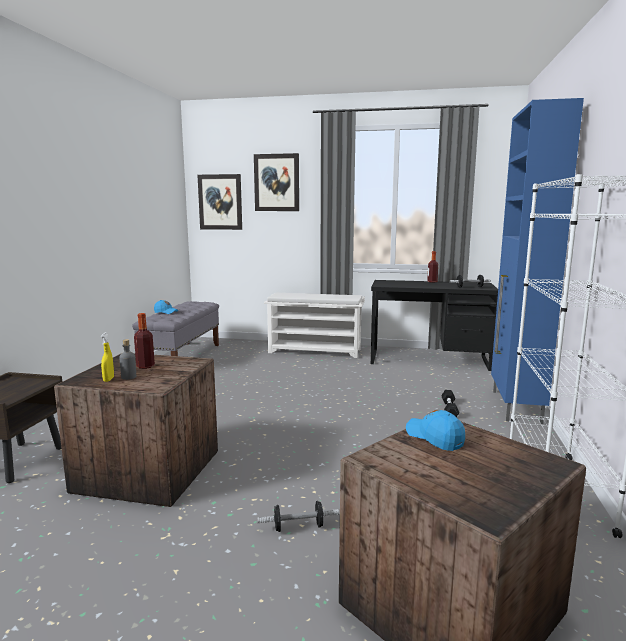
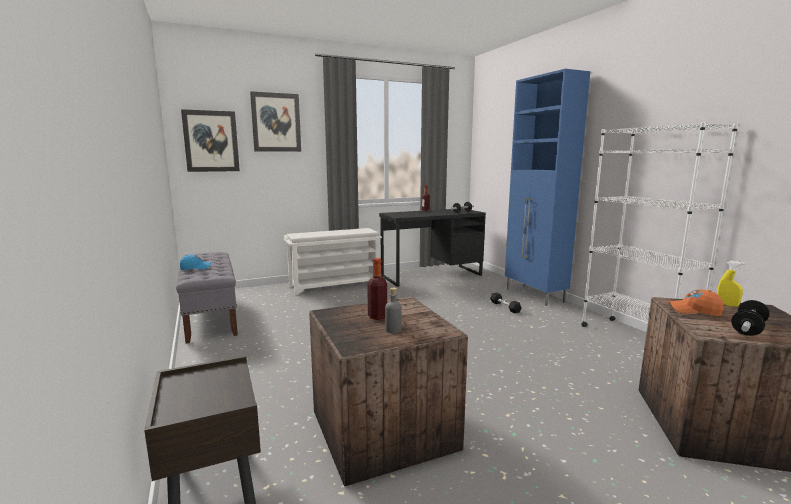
camera: 35 degrees left, 0 degrees up
(108, 379) = (381, 337): yellow spray bottle -> yellow spray bottle (727, 305)
(298, 527) = (570, 420): dumbbell -> dumbbell (748, 329)
(434, 438) = (694, 311): blue cap -> orange cap

